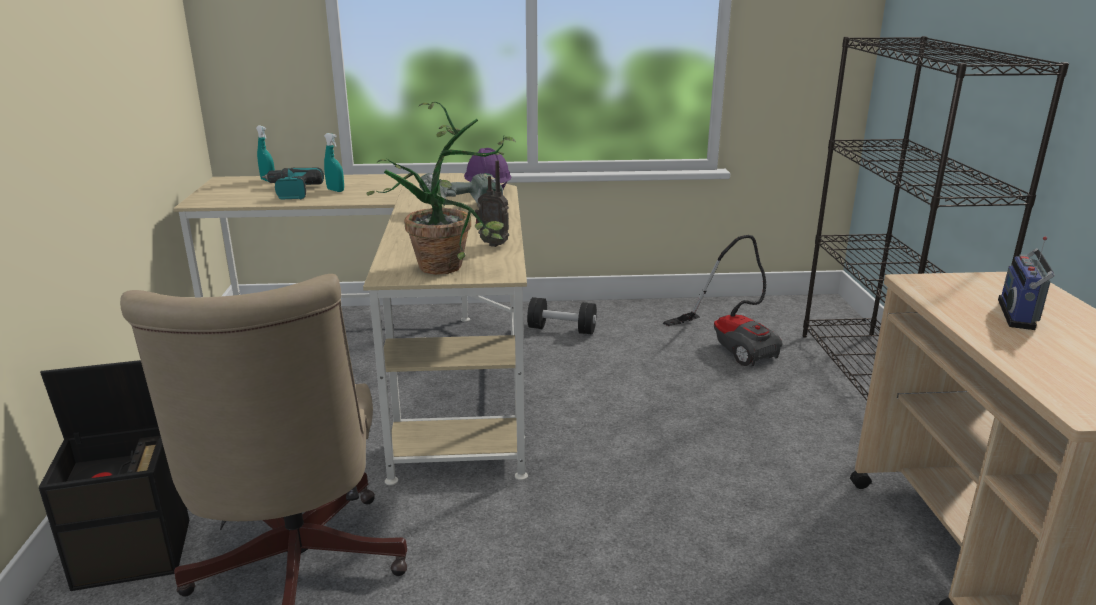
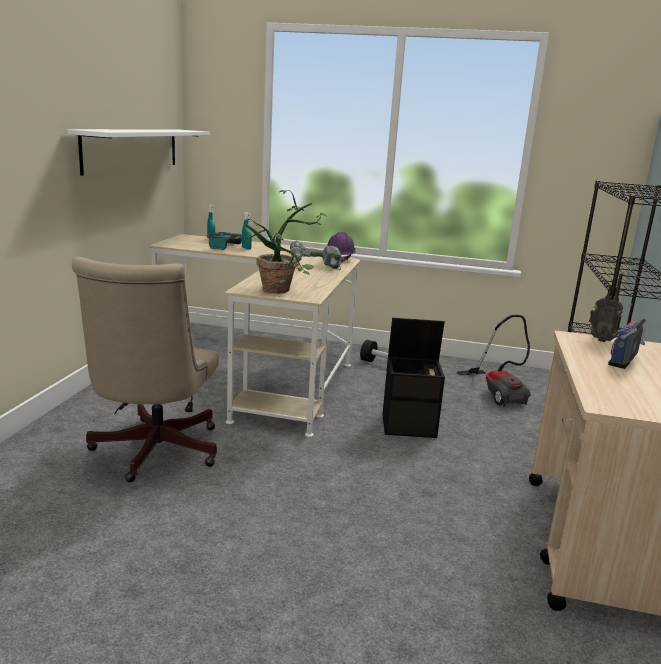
camera: 15 degrees right, 5 degrees down
(119, 51) = (132, 149): none -> white shelf
(136, 552) = (75, 426): black storage box -> black storage box (410, 425)
(494, 244) = (318, 284): radio -> radio (601, 339)

